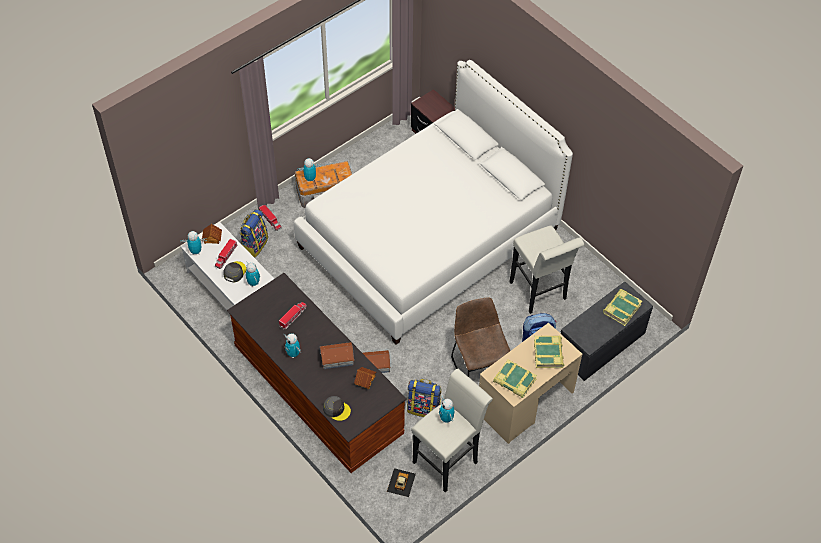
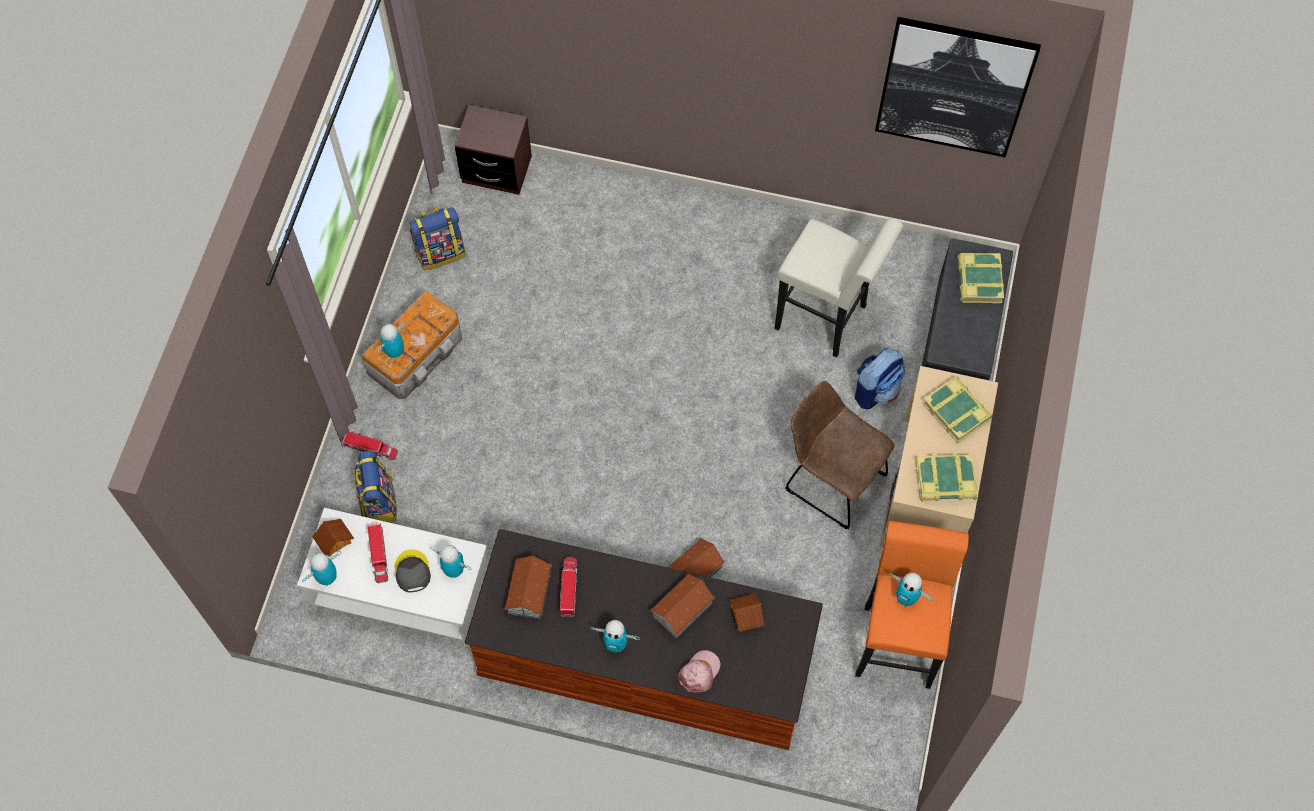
camera: 35 degrees left, 10 degrees up
(274, 307) = (529, 591): none -> toy house
(321, 390) = (699, 672): none -> pink cap
(336, 409) = (743, 686): grey cap -> none
(401, 482) = (863, 716): toy car -> none
(424, 408) = (808, 587): backpack -> backpack (440, 252)
(429, 238) = (618, 333): white bed -> none
(448, 459) = (897, 639): white stool -> orange stool
(648, 183) = (954, 87): none -> picture

